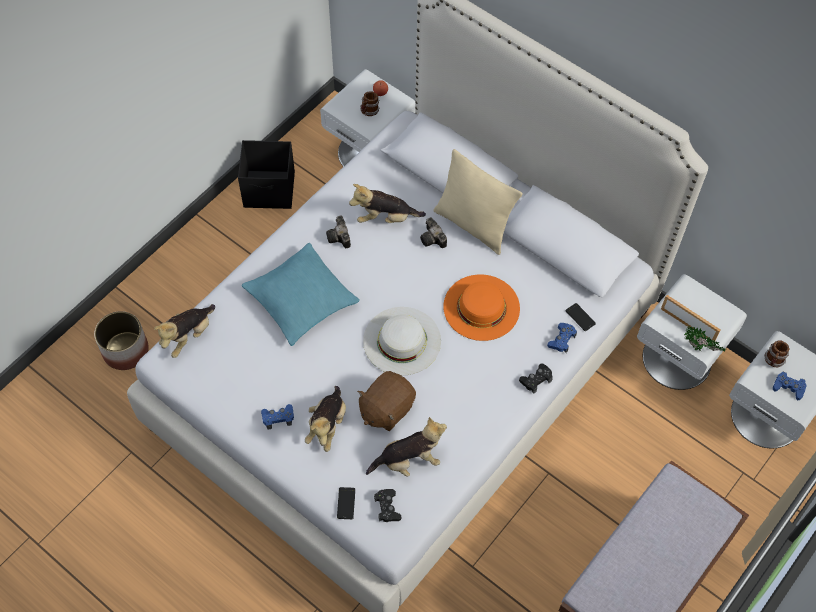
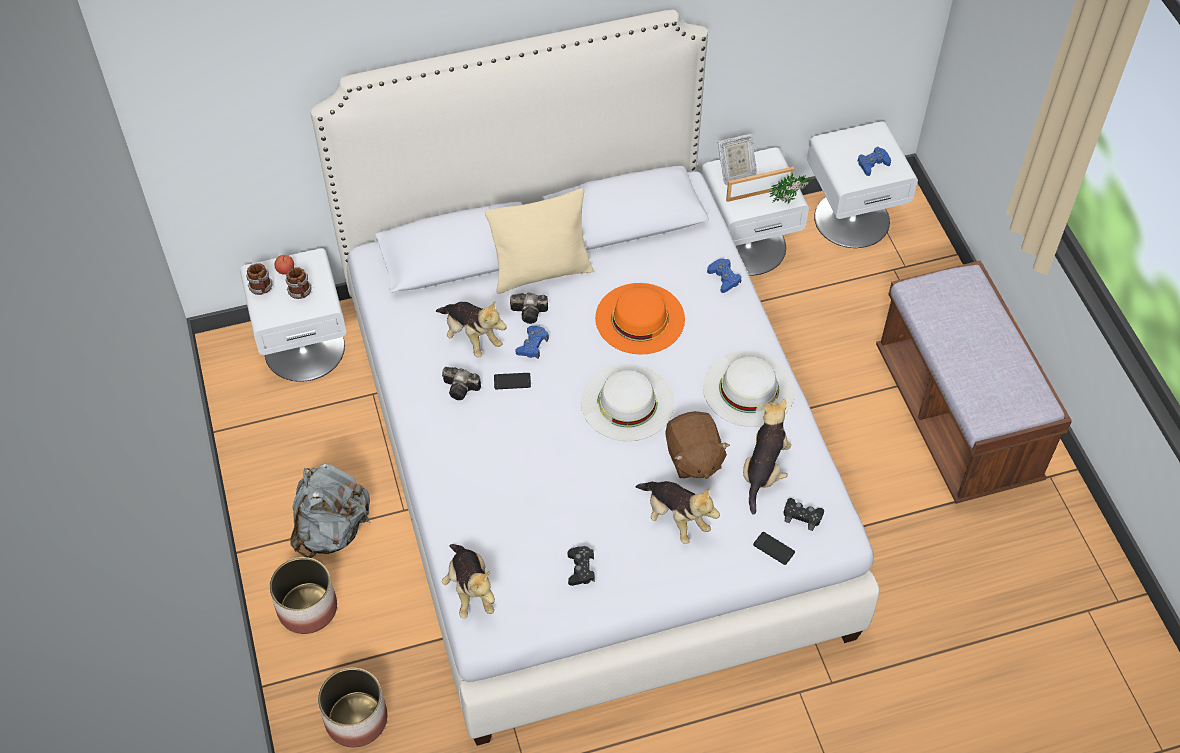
camera: 55 degrees left, 5 degrees down
(184, 276) = (308, 608): none -> planter
(247, 253) = (332, 529): none -> grey backpack
(270, 190) = (270, 464): black storage box -> none
(278, 418) = (634, 556): blue game controller -> blue game controller (532, 345)
(301, 300) = (509, 462): turquoise pillow -> none
(385, 218) = (471, 337): plush toy -> plush toy turned 75 degrees counterclockwise
(474, 411) = (748, 388): none -> white hat
(536, 380) = (751, 322): black game controller -> black game controller (581, 569)
(580, 317) = (711, 250): phone -> phone (512, 381)
(692, 299) = (735, 174): none -> picture frame
(773, 361) = (840, 158): mug -> mug (262, 289)

